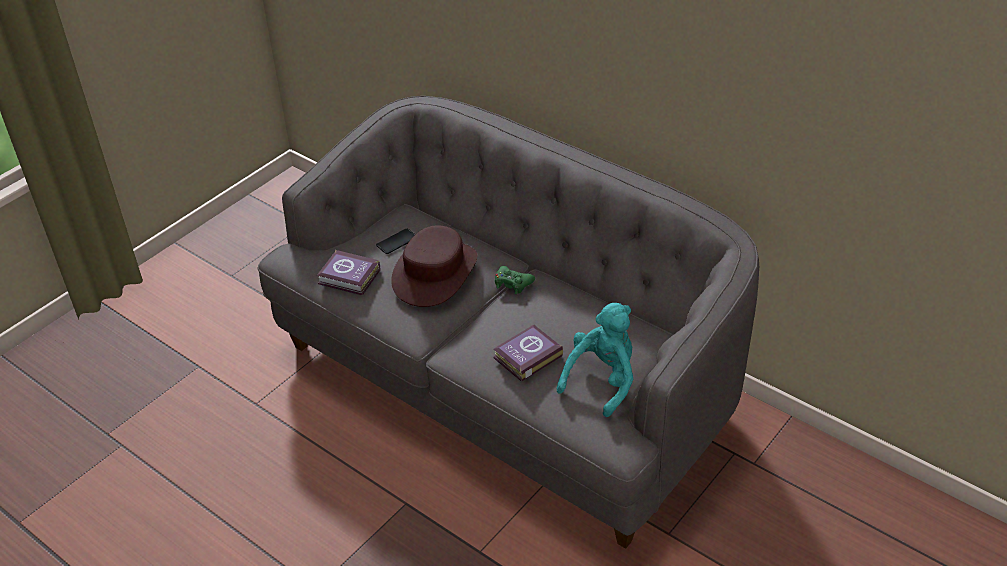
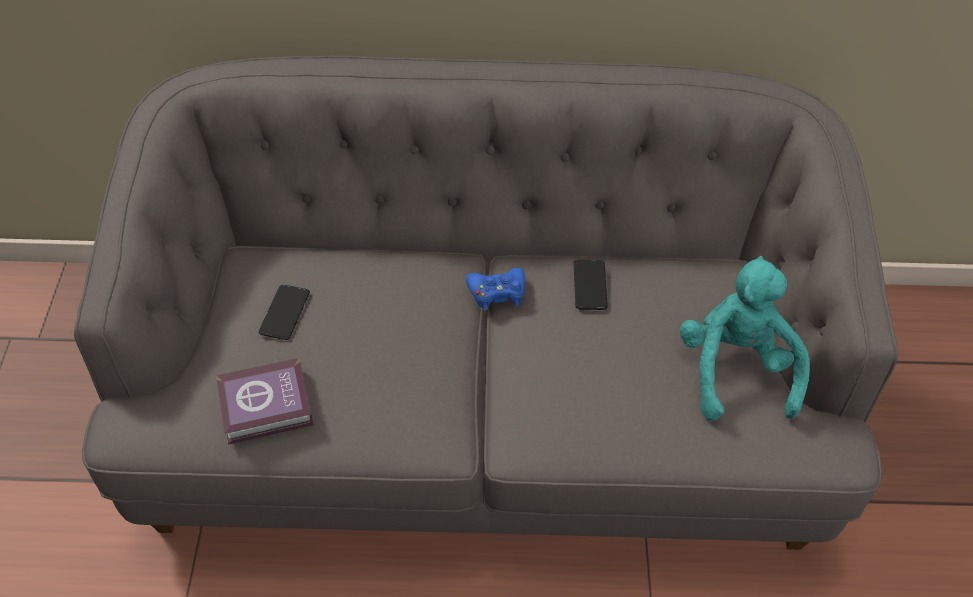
camera: 40 degrees left, 10 degrees up
(434, 273) = (384, 333): brown hat -> none
(512, 283) = (497, 293): green game controller -> blue game controller
(526, 357) = (623, 391): book -> none
(564, 302) = (590, 285): none -> phone

